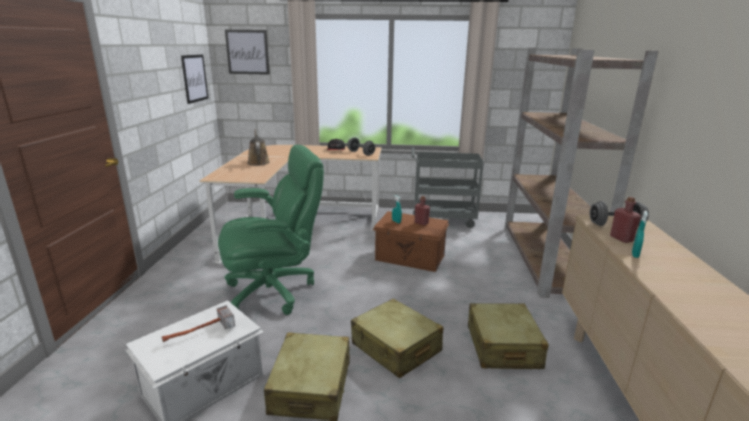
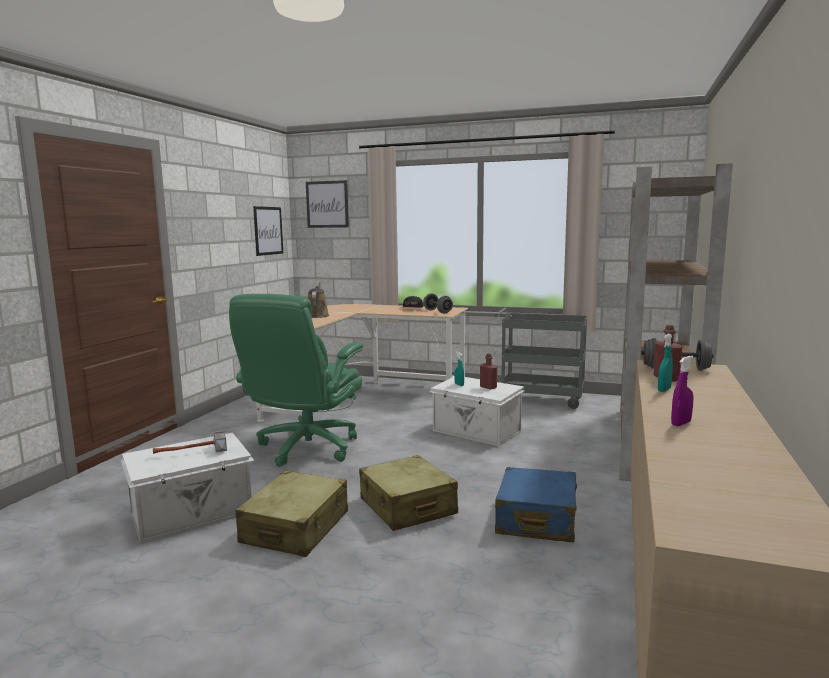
camera: 15 degrees right, 10 degrees down
(275, 292) = (304, 449): green office chair -> green office chair turned 120 degrees clockwise
(410, 258) = (476, 432): brown storage box -> white storage box
(502, 347) = (536, 519): beige suitcase -> blue suitcase
(691, 302) = (681, 423): none -> purple spray bottle

